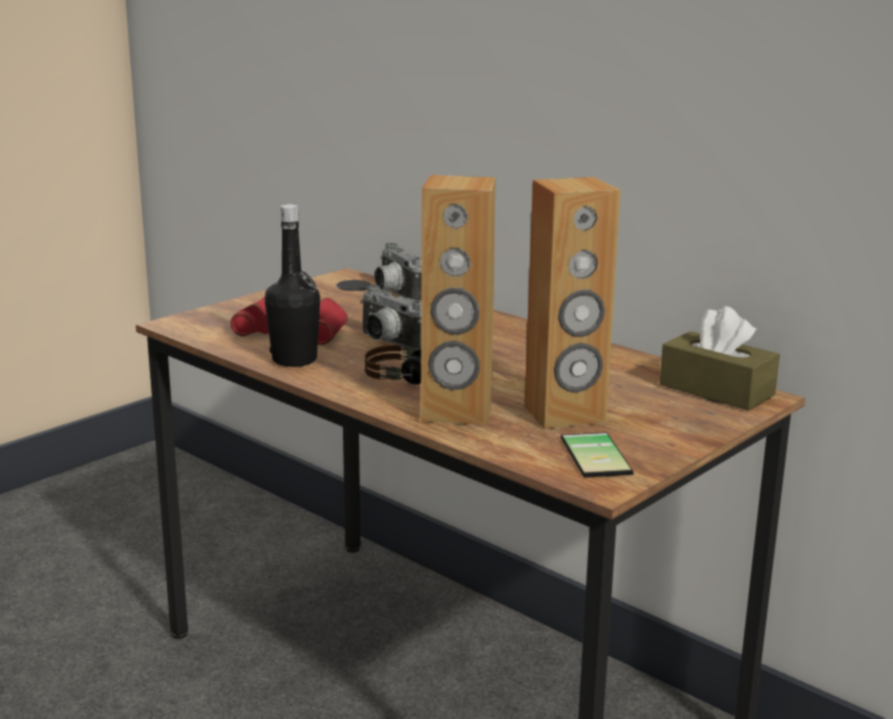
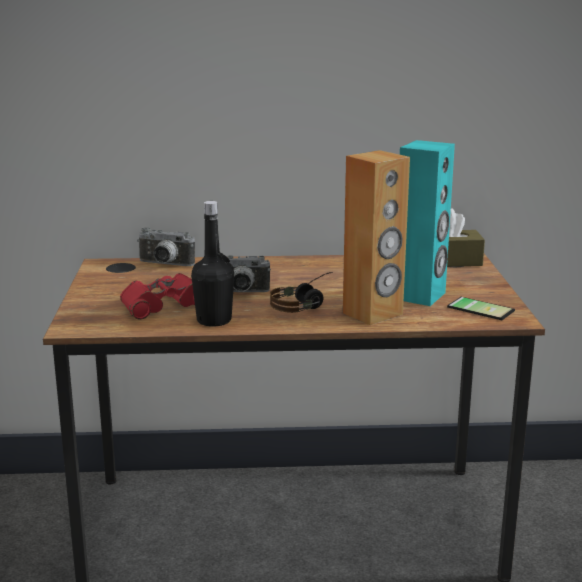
camera: 45 degrees left, 0 degrees up
(565, 414) = (420, 296): brown speaker -> turquoise speaker

